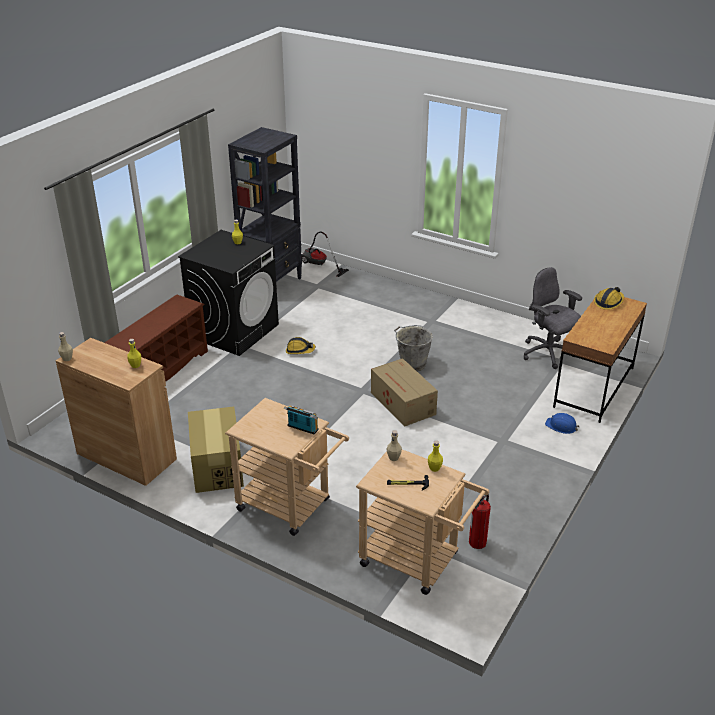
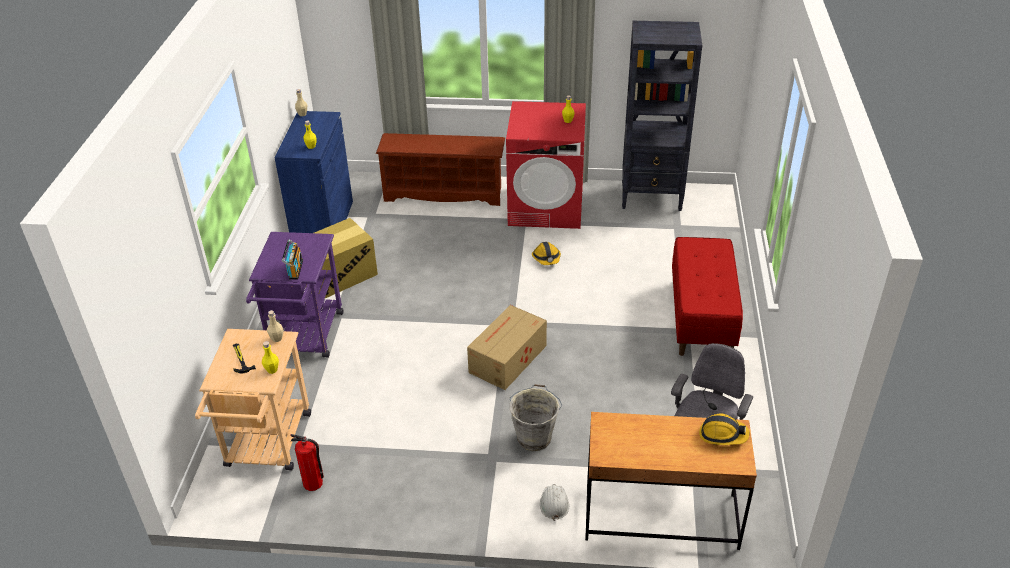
camera: 65 degrees right, 5 degrees up
(126, 456) = (323, 224): brown cabinet -> blue cabinet
(234, 331) = (546, 207): black washing machine -> red washing machine
(290, 507) = (304, 338): beige cart -> purple cart
(319, 265) = (720, 213): vacuum cleaner -> none
(412, 364) = (585, 343): grey bucket -> grey bucket (534, 437)
(423, 310) = (701, 317): none -> red bench
(561, 426) = (554, 503): blue hard hat -> white hard hat

